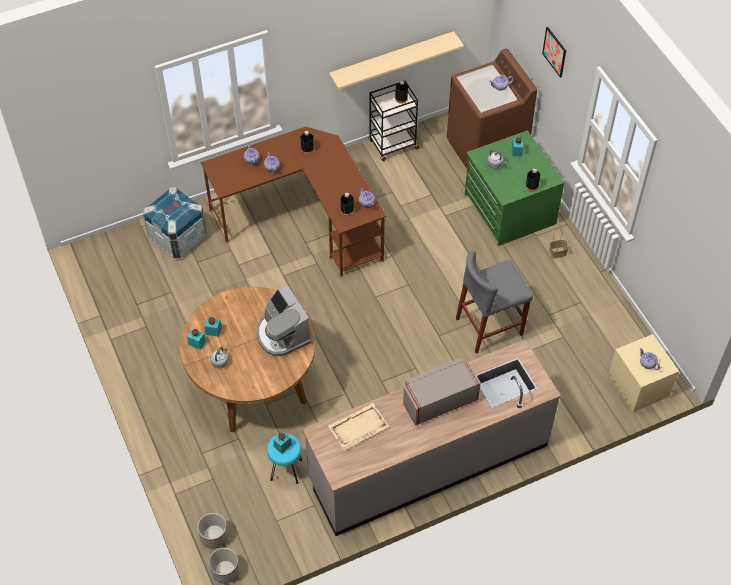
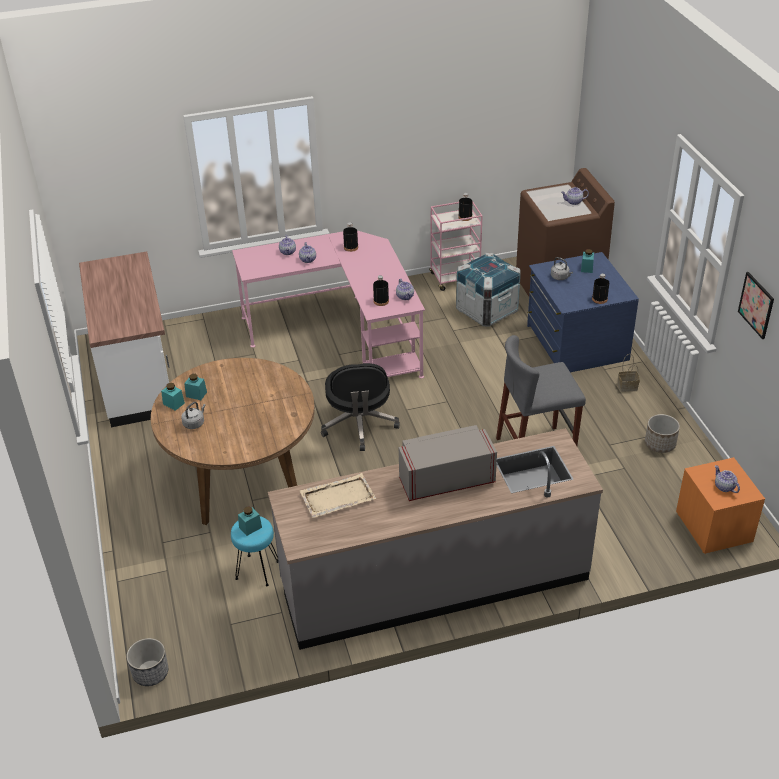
camera: 10 degrees right, 15 degrees down
(133, 288) = (137, 378): none -> white counter
(178, 237) = (201, 338): crate -> crate (487, 310)
(214, 536) = (149, 632): planter -> planter (660, 444)
(282, 334) = (275, 404): coffee machine -> none
(303, 219) = (342, 333): brown desk -> pink desk
(339, 317) = (359, 425): none -> black office chair
(392, 60) = (457, 169): beige shelf -> none
(393, 145) = (455, 278): black cart -> pink cart
(508, 209) = (575, 343): green dresser -> blue dresser
(554, 51) = (633, 144): picture -> picture (756, 305)
(638, 386) = (714, 527): beige nightstand -> orange nightstand

